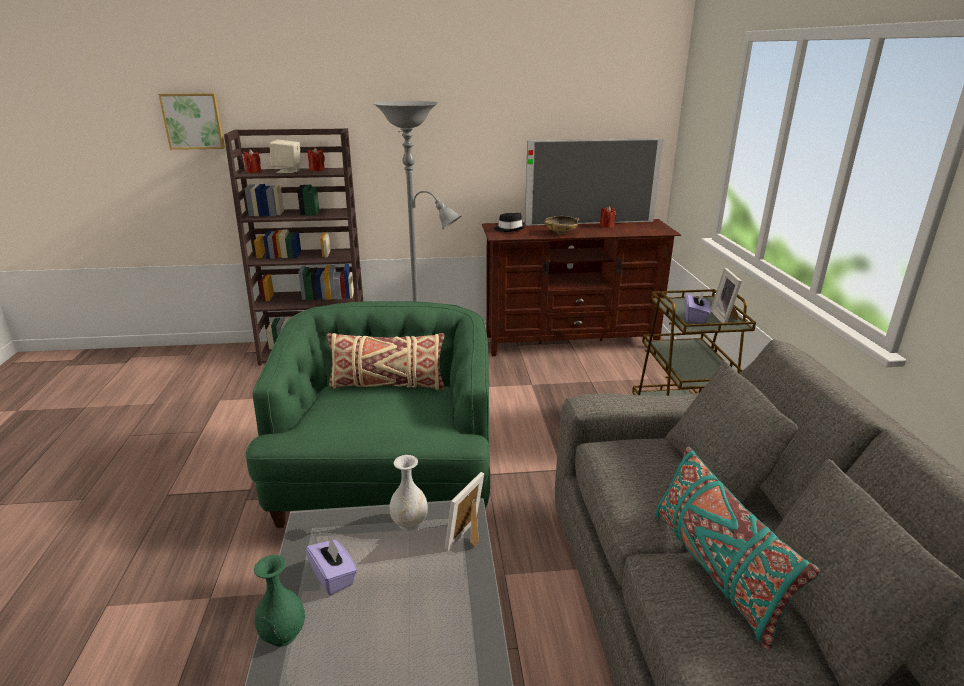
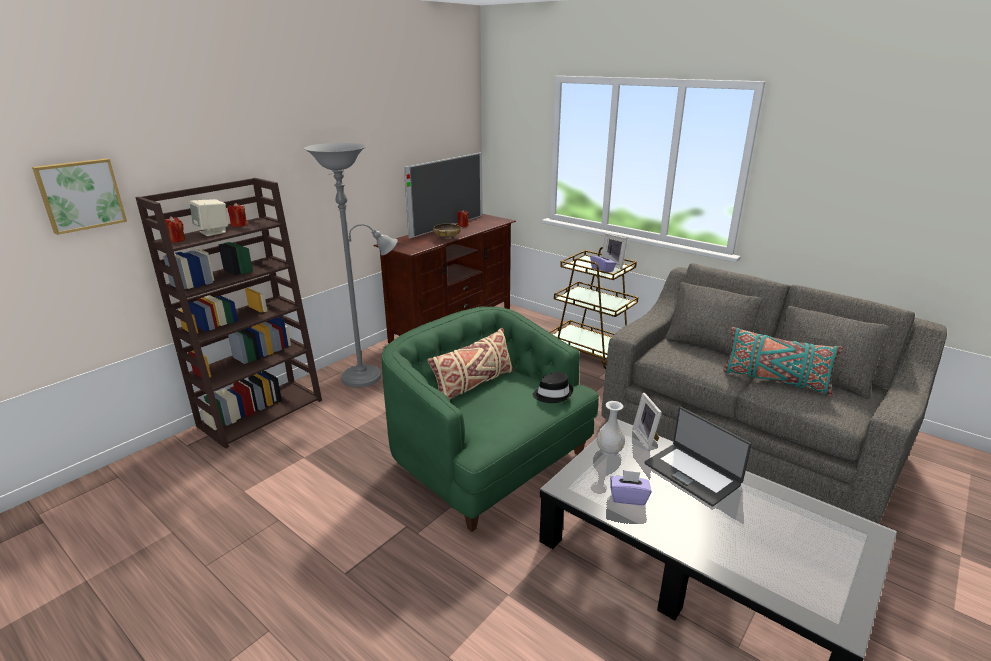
camera: 45 degrees left, 0 degrees up
(283, 633) = (659, 535): green vase -> none
(439, 607) = (692, 473): none -> laptop
(509, 229) = (406, 244): black hat -> black hat (553, 394)

